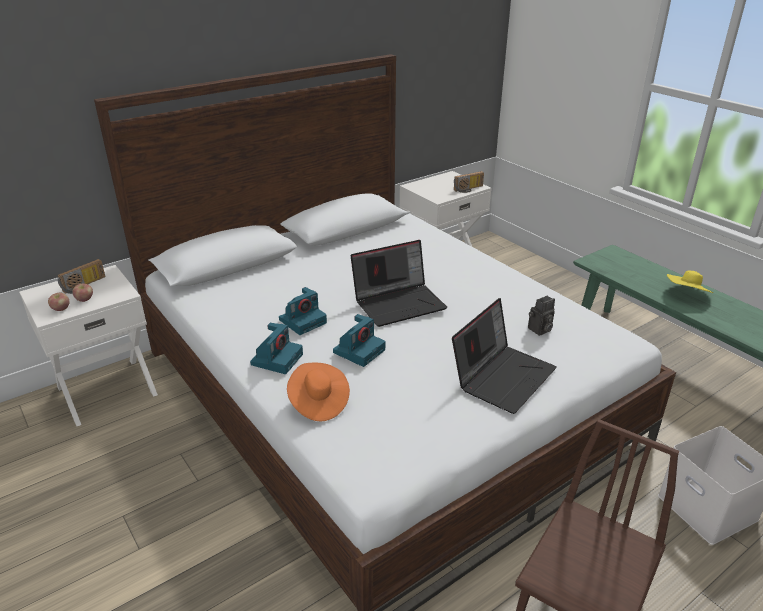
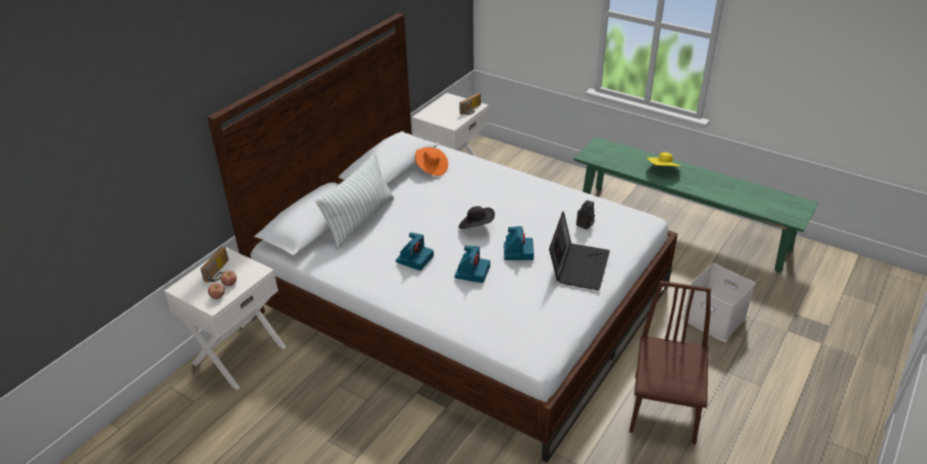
camera: 20 degrees left, 5 degrees up
(274, 270) = (360, 221): none -> pillow
(277, 358) = (416, 292): camera -> camera (518, 251)
(318, 402) = (469, 316): orange hat -> orange hat (431, 168)
(399, 303) = (476, 227): laptop -> black hat

